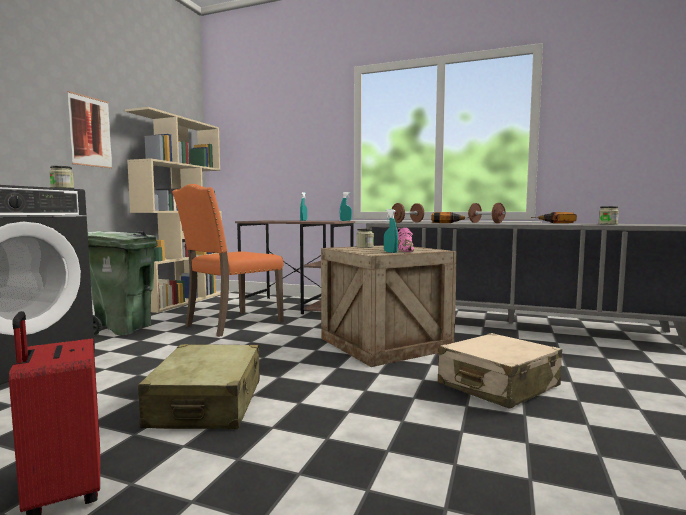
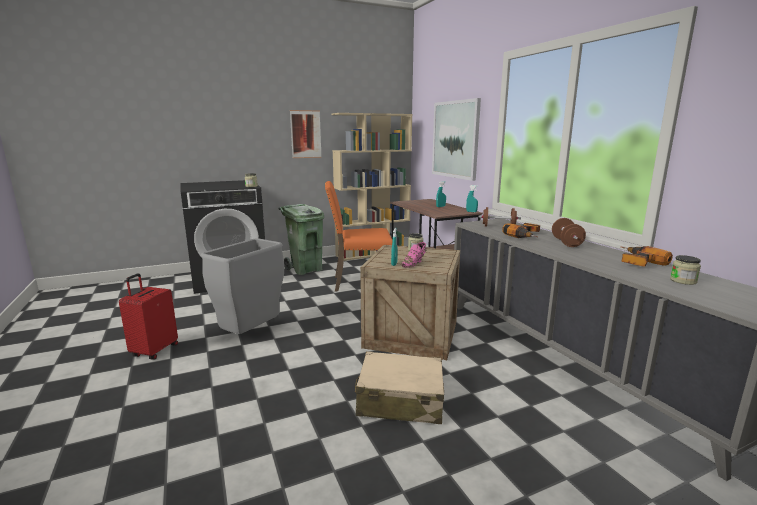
camera: 45 degrees right, 10 degrees up
(207, 403) = (250, 334): beige suitcase -> grey trash can
(288, 154) = (455, 139): none -> picture

